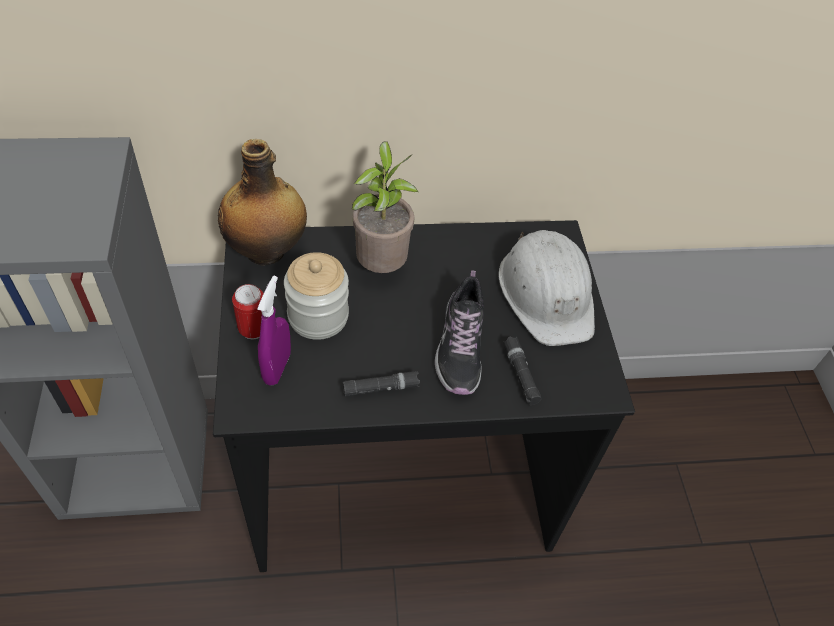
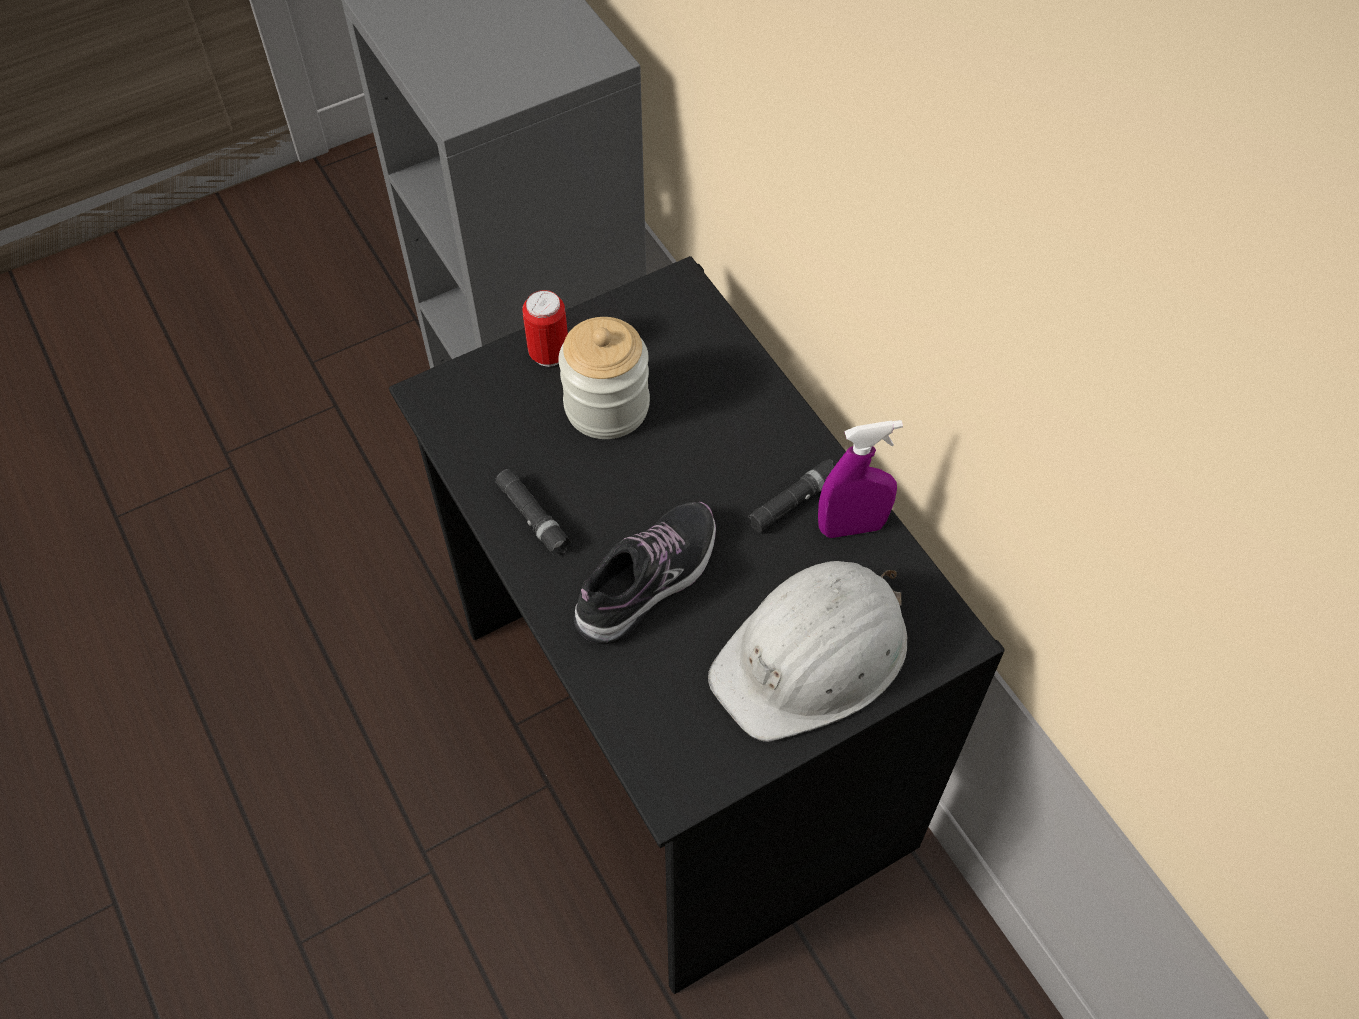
camera: 70 degrees right, 5 degrees up
(267, 251) = (680, 310): bottle -> none
(277, 368) = (506, 402): purple spray bottle -> purple spray bottle (851, 527)
(381, 265) = (734, 437): potted plant -> none
(460, 347) = (648, 580): shoe -> shoe turned 150 degrees clockwise
(520, 374) = (643, 669): black flashlight -> black flashlight (793, 501)

